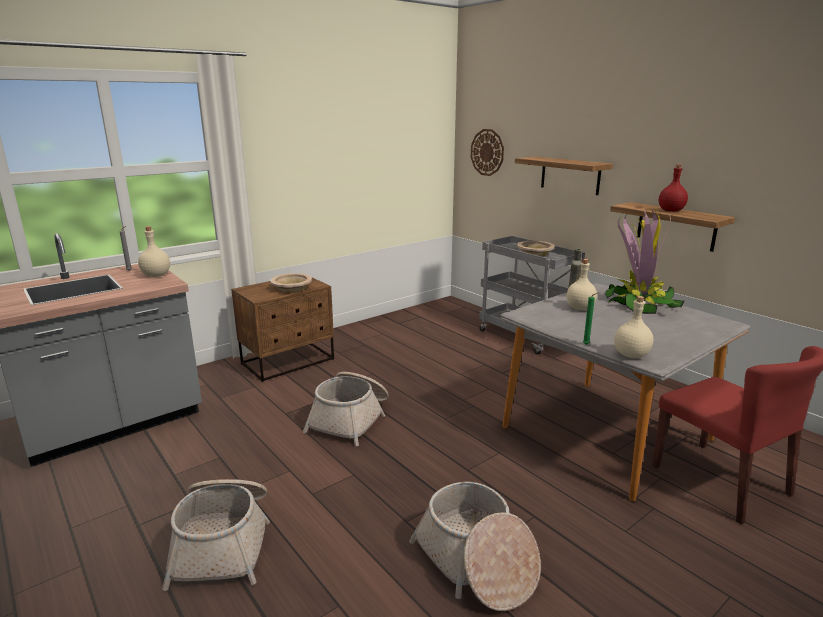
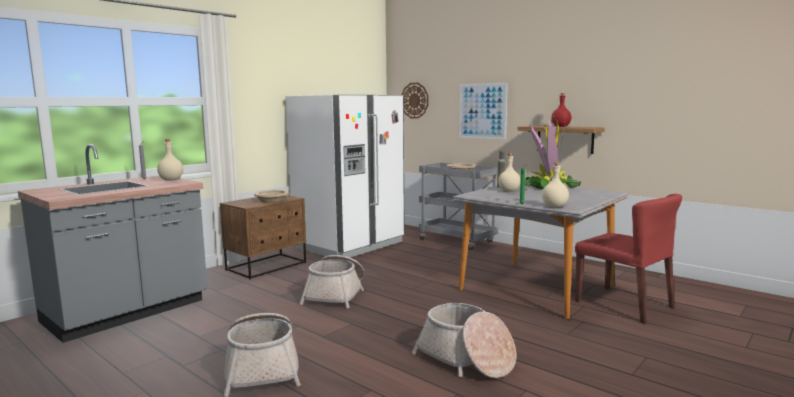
camera: 10 degrees left, 10 degrees down
(393, 333) = (349, 245): none -> white fridge
(570, 175) = (482, 111): shelf -> picture

